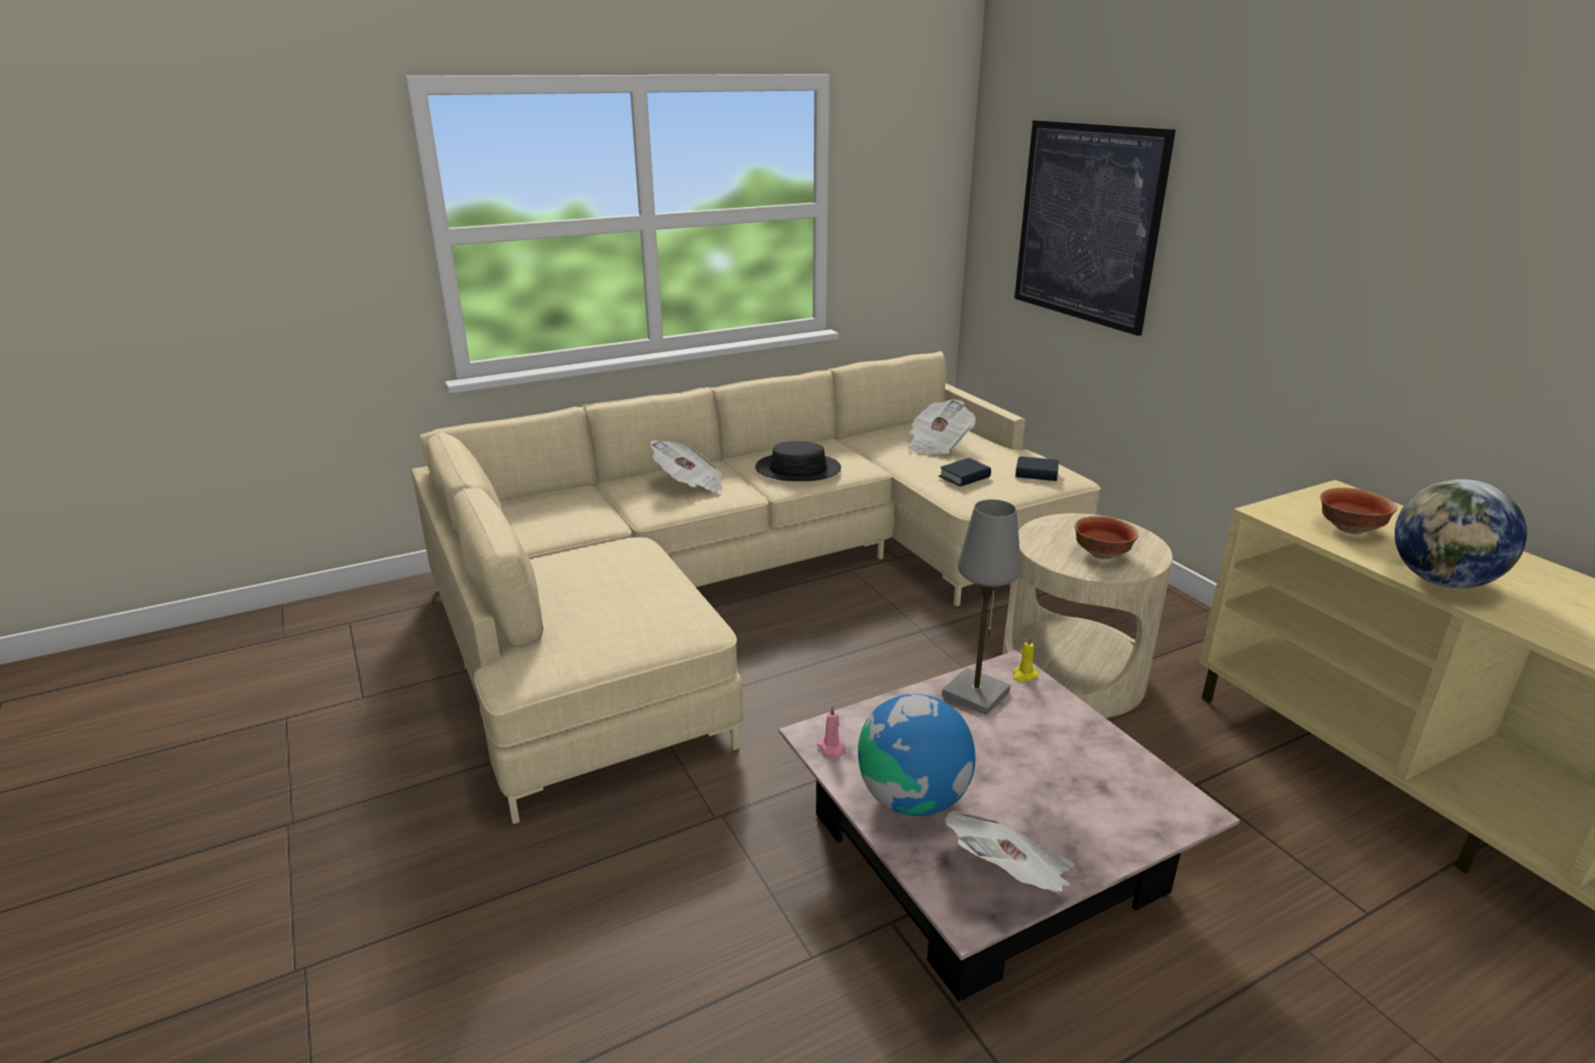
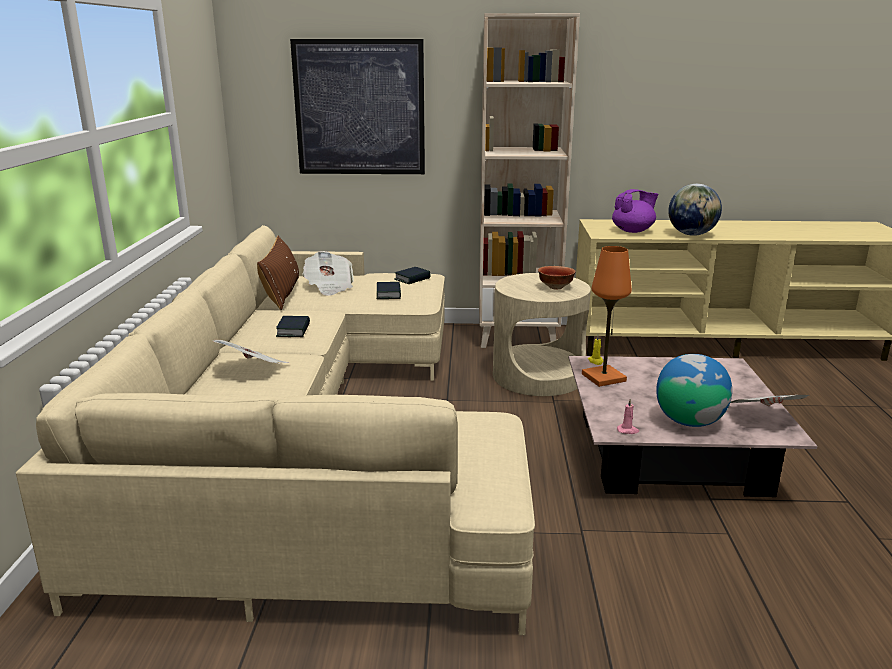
camera: 60 degrees left, 5 degrees down
(798, 469) = (293, 330): black hat -> book
(888, 433) = (282, 293): none -> brown pillow
(976, 694) = (603, 377): grey table lamp -> orange table lamp
(1174, 623) = (517, 336): none -> beige bookcase
(1350, 529) = (633, 231): bowl -> purple teapot

